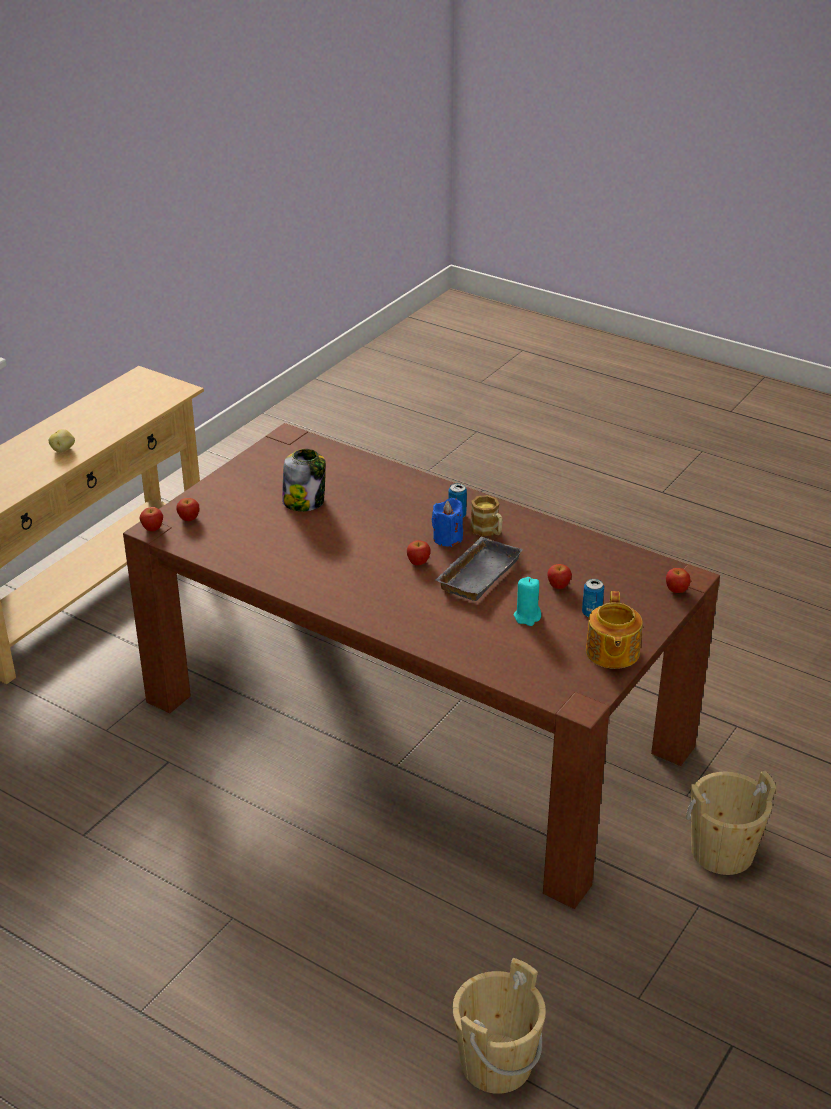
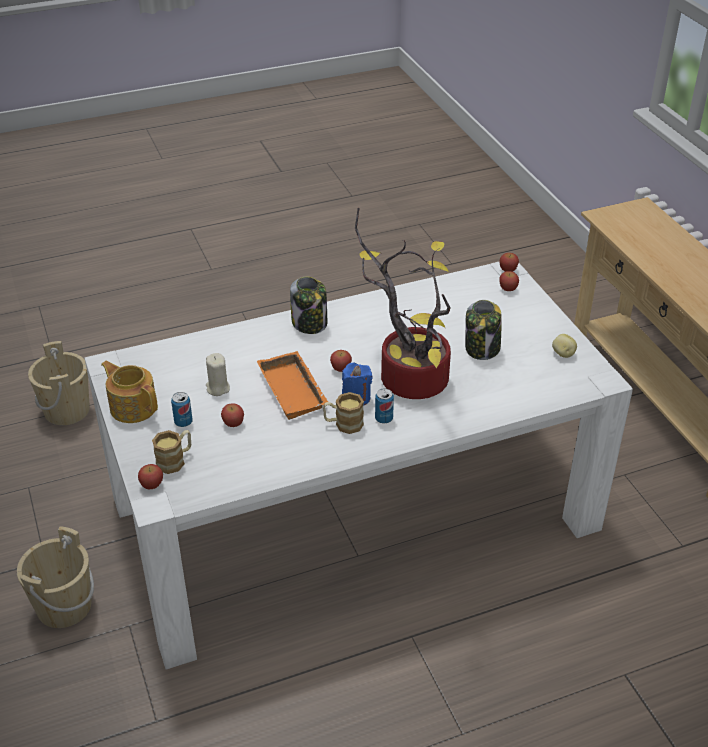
camera: 125 degrees right, 5 degrees up
(63, 449) = (678, 273): potato -> potato (563, 354)
(370, 609) = (310, 323): none -> jar
(391, 523) = (407, 379): none -> potted plant
(415, 724) = (353, 514): brown dining table -> white dining table
(477, 573) = (295, 390): grey tray -> orange tray
(527, 617) = (217, 388): turquoise candle -> beige candle
(637, 593) = (175, 460): none -> mug

